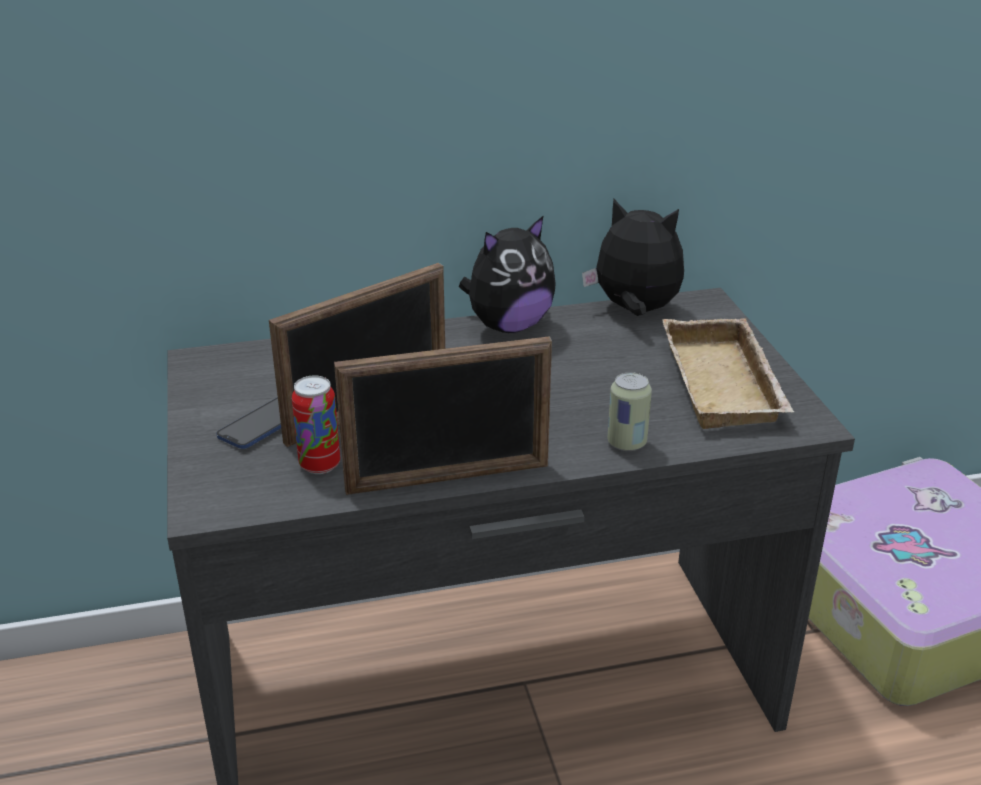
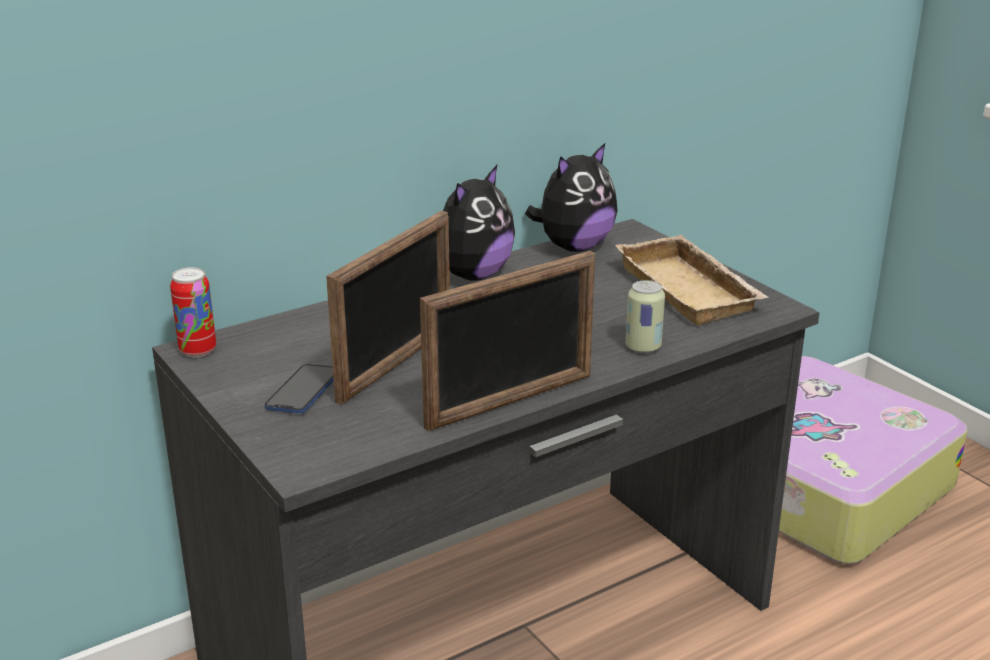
camera: 20 degrees left, 5 degrees down
(320, 465) = (384, 413): can -> can (198, 350)
(634, 310) = (574, 246): plush toy -> plush toy turned 135 degrees clockwise

